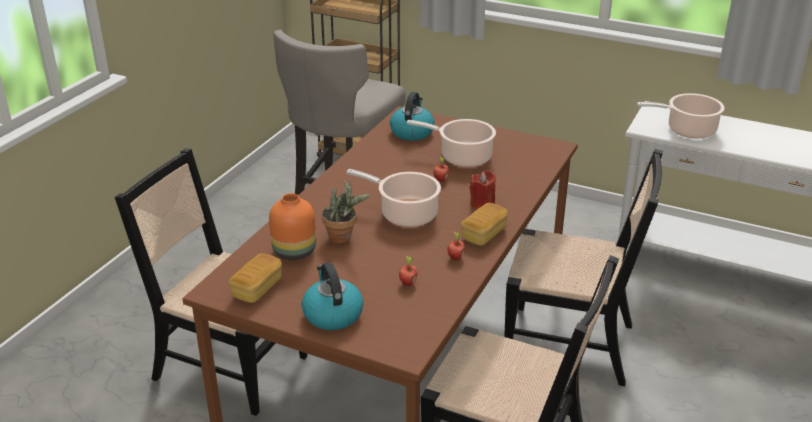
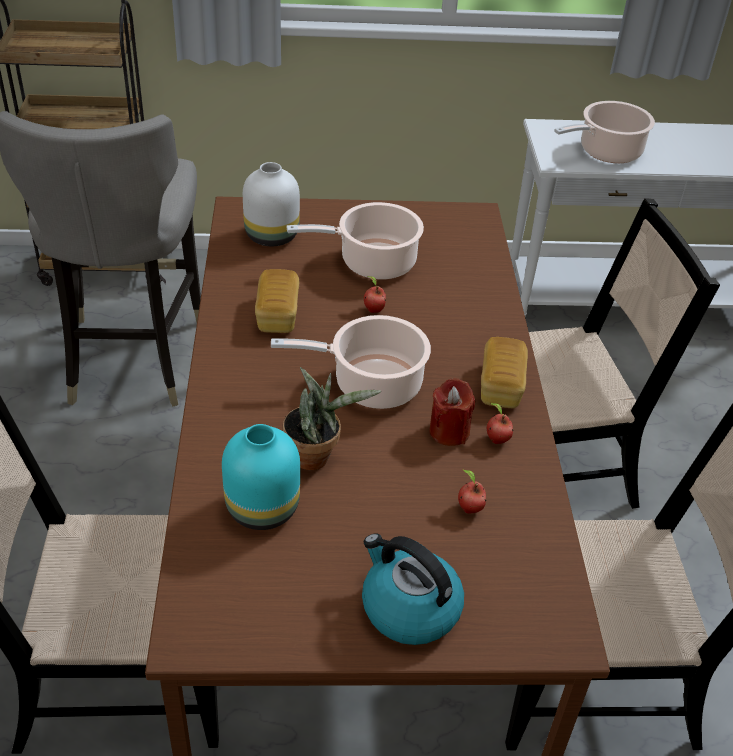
camera: 30 degrees left, 10 degrees up
(257, 289) = (258, 604): bread -> bread (277, 315)
(295, 251) = (262, 507): orange vase -> turquoise vase
(412, 132) = (271, 237): kettle -> white vase
(482, 204) = (459, 335): red candle -> red candle (449, 431)

